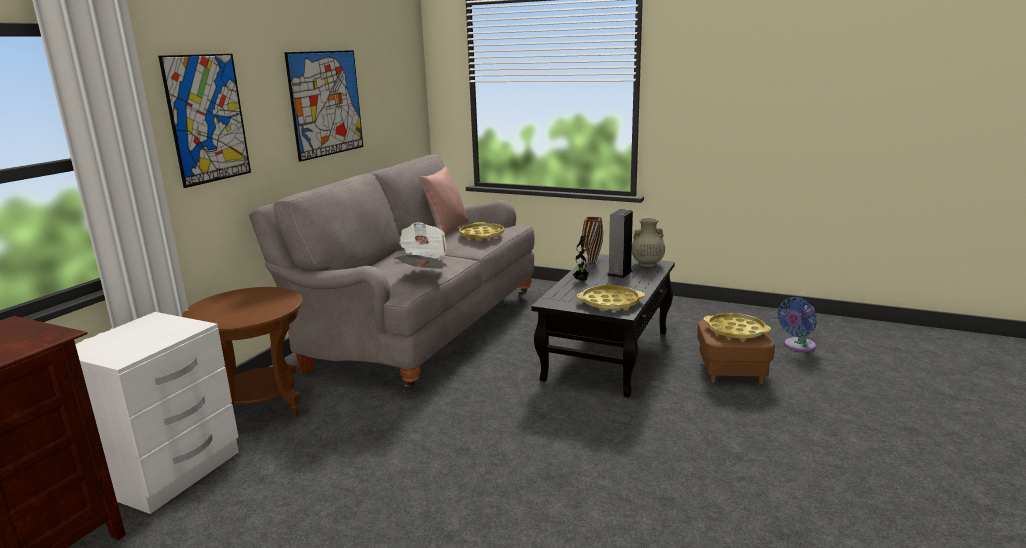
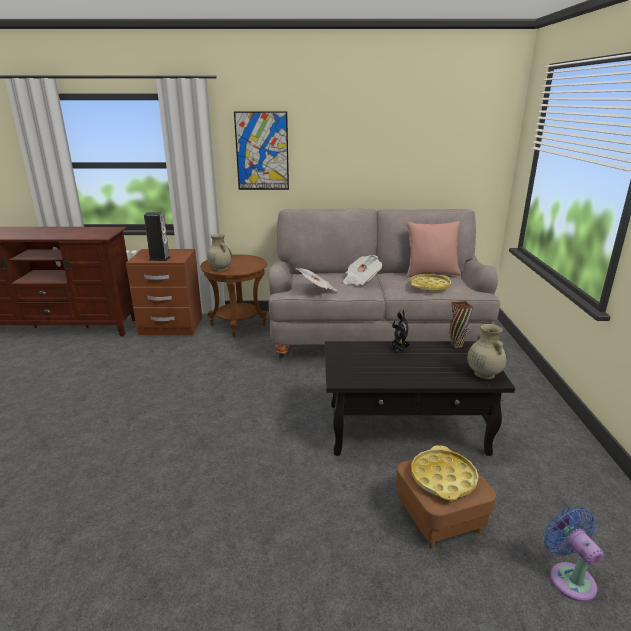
camera: 65 degrees right, 5 degrees up
(169, 472) = (171, 326): white nightstand -> brown nightstand
(250, 315) = (220, 268): none -> beige vase
(326, 103) = (372, 151): picture -> none
(610, 303) = (358, 371): yellow tray -> none
(619, 273) = (440, 364): speaker -> speaker (159, 258)
(797, 346) = (569, 577): blue fan -> blue fan turned 45 degrees clockwise

